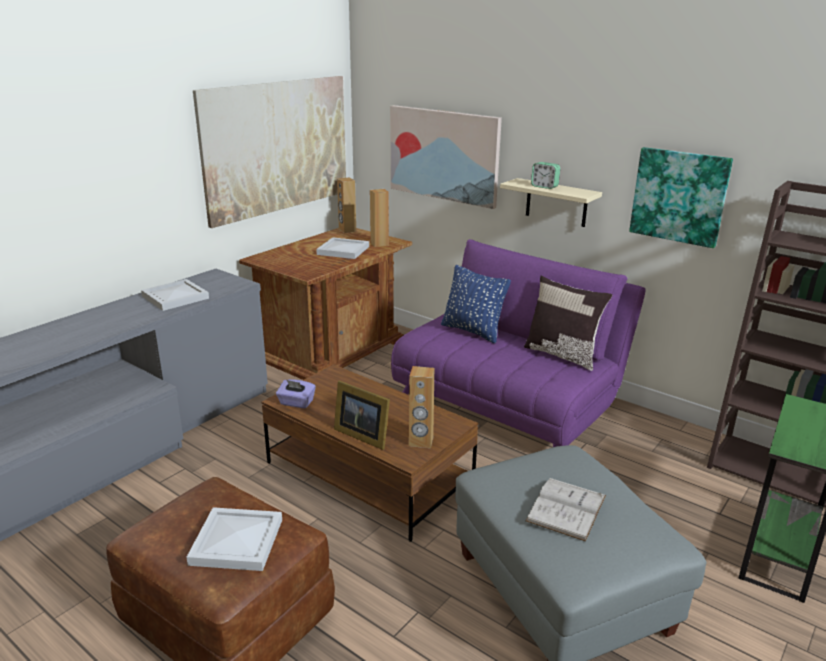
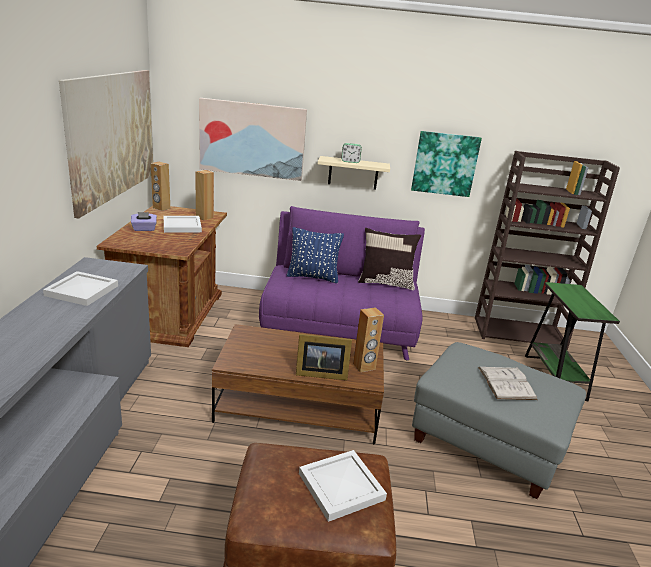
camera: 35 degrees left, 0 degrees up
(296, 403) = (242, 362): purple tissue box -> purple tissue box (144, 229)

